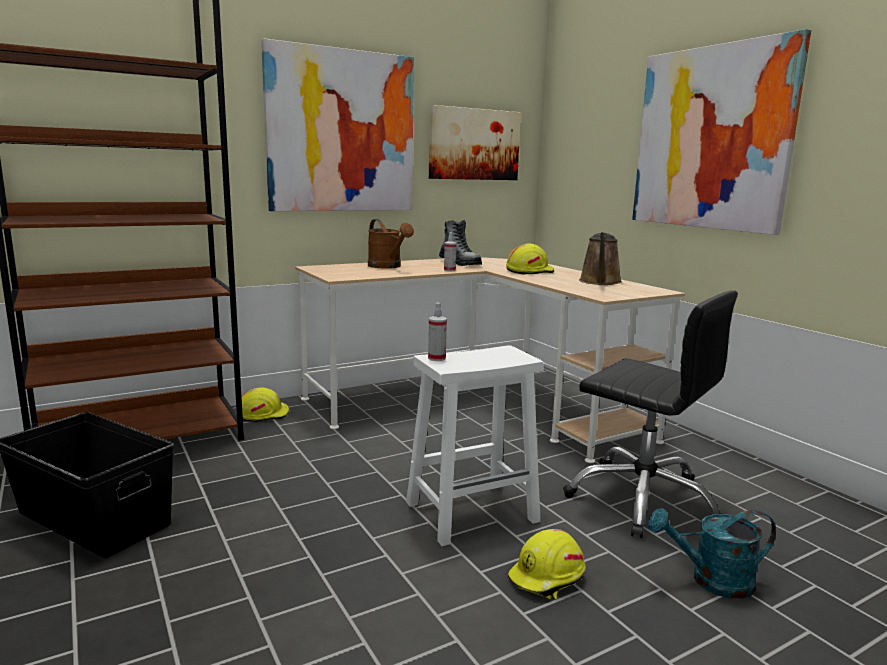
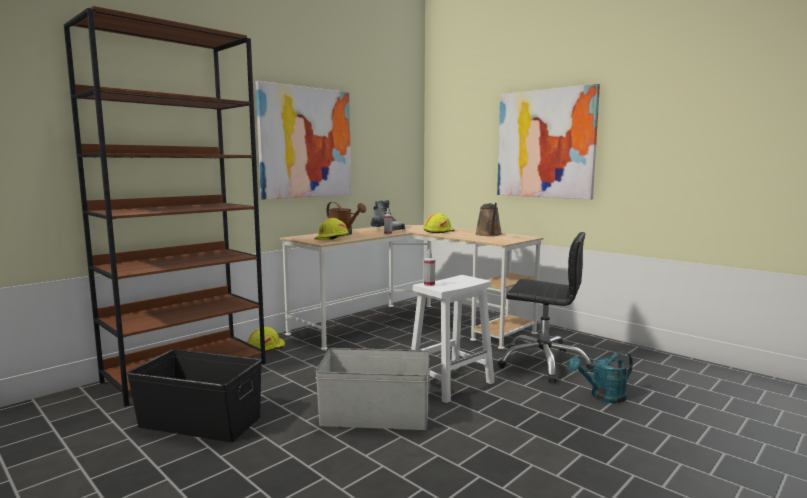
camera: 15 degrees left, 5 degrees down
(323, 549) = (375, 415): none -> grey storage box
(474, 144) = (385, 149): picture -> none
(547, 578) = (517, 409): yellow hard hat -> yellow hard hat (332, 239)

